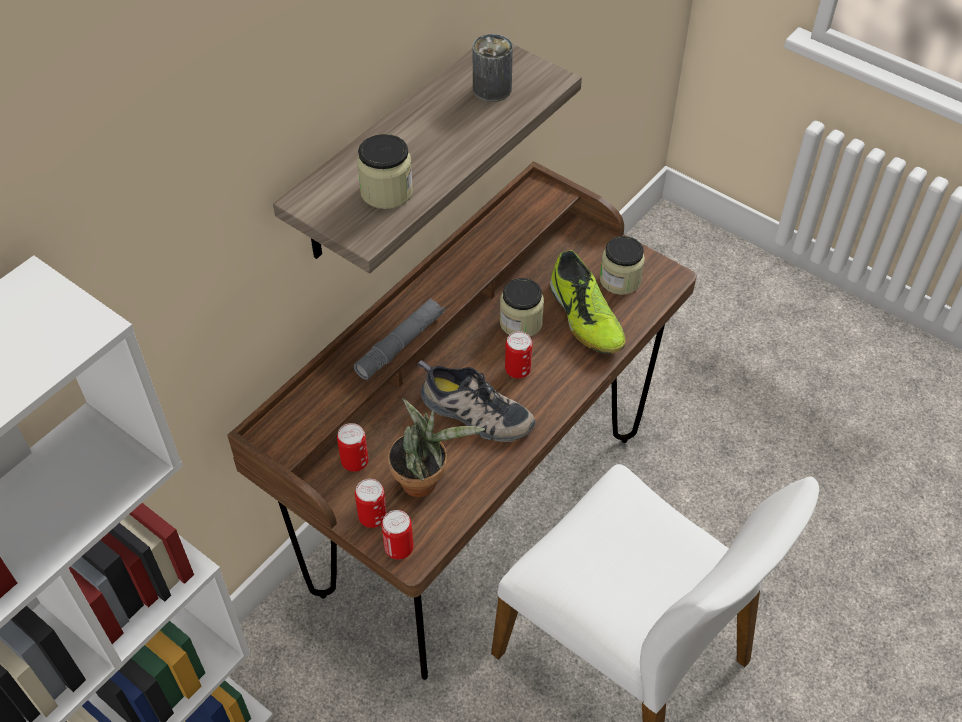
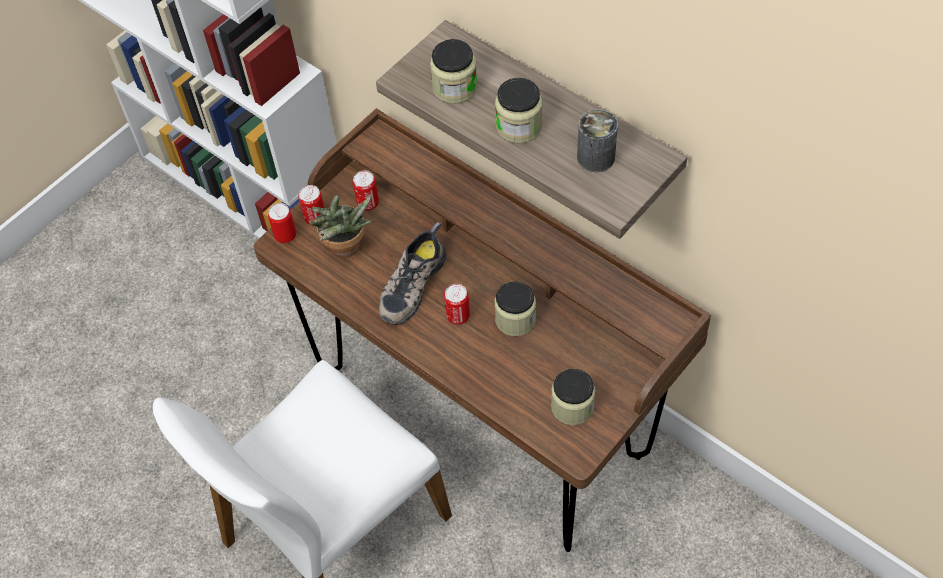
camera: 95 degrees right, 5 degrees up
(400, 344) = (466, 213): grey flashlight -> none
(448, 141) = (519, 126): none -> jar
(584, 318) = (521, 372): shoe -> none

